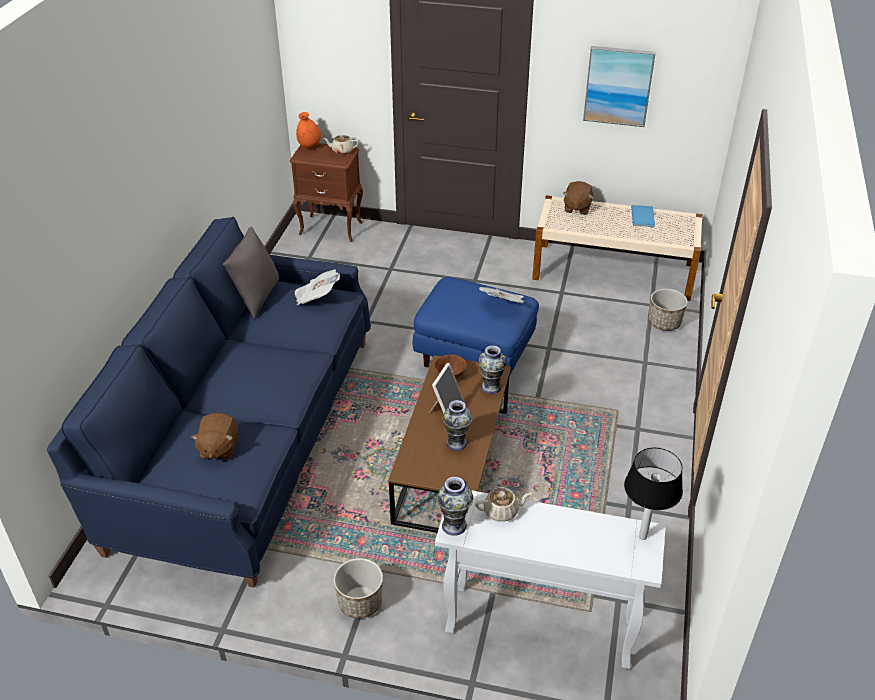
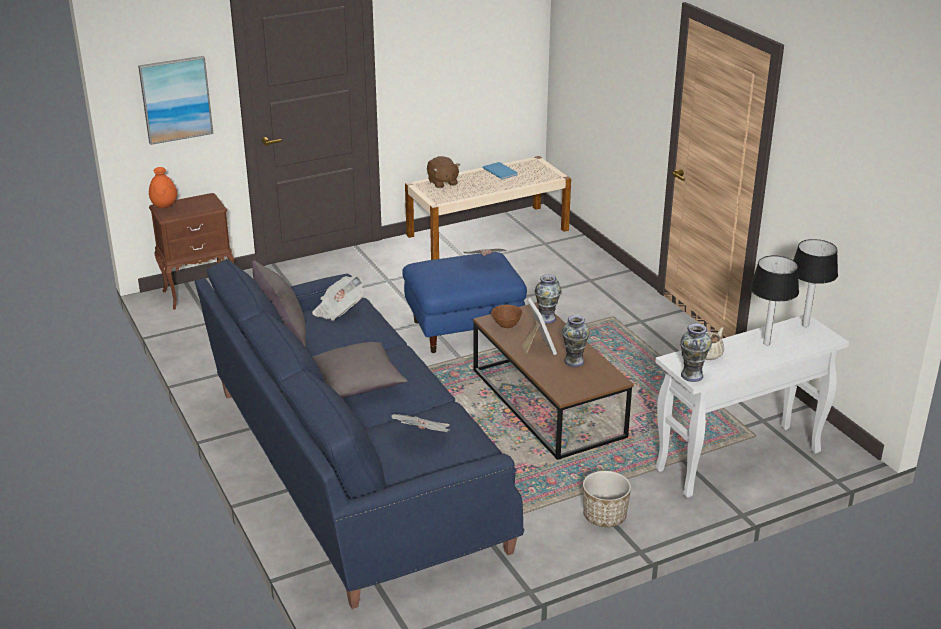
camera: 40 degrees left, 10 degrees down
(218, 448) = (424, 436): brown plush toy -> newspaper
(242, 373) = (358, 384): none -> grey pillow
(342, 151) = (202, 199): beige teapot -> none
(574, 534) = (767, 343): none -> table lamp
(618, 86) = (454, 55): picture -> picture (176, 99)
(664, 323) = (570, 251): planter -> none

